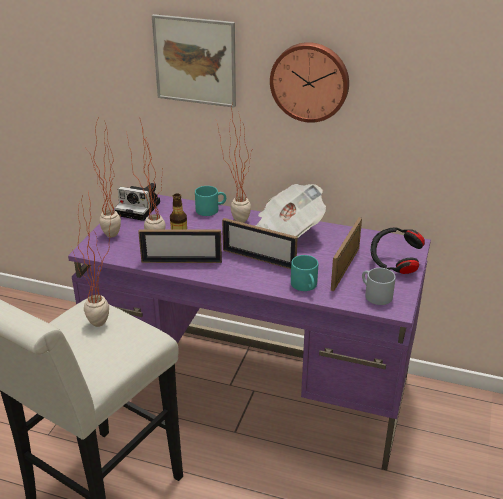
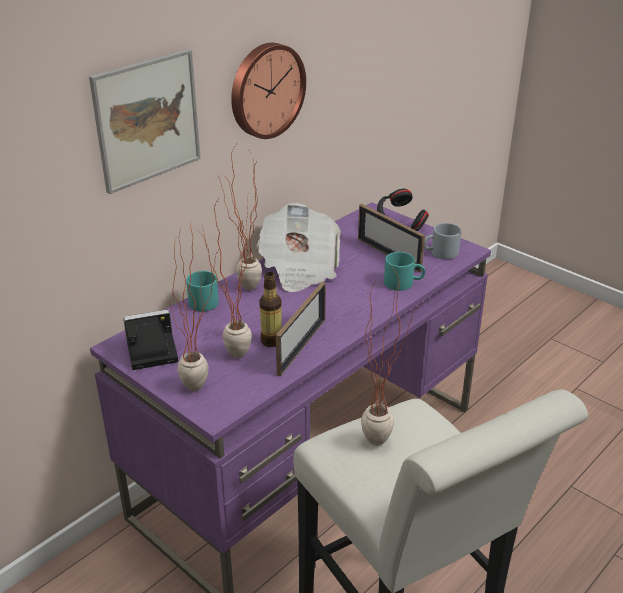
camera: 65 degrees left, 0 degrees up
(140, 208) = (149, 350): camera -> camera turned 150 degrees counterclockwise
(258, 259) = (335, 296): picture frame -> none

